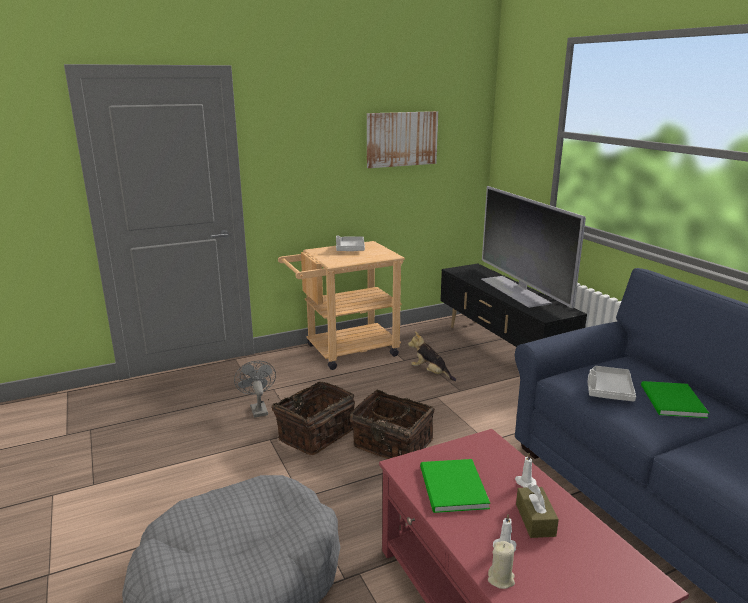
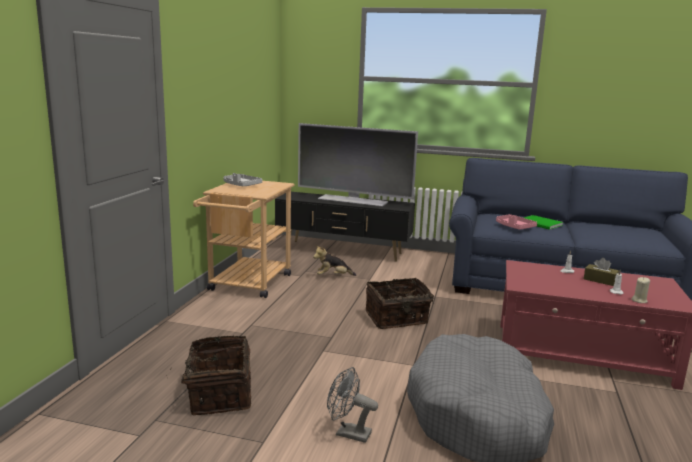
camera: 50 degrees left, 5 degrees down
(257, 409) = (270, 340): grey fan -> grey fan (348, 433)
(315, 434) = (343, 334): basket -> basket (218, 394)
(401, 139) = (246, 83): picture -> none
(451, 489) = (555, 285): green book -> none
(608, 390) = (514, 227): grey tray -> pink tray

